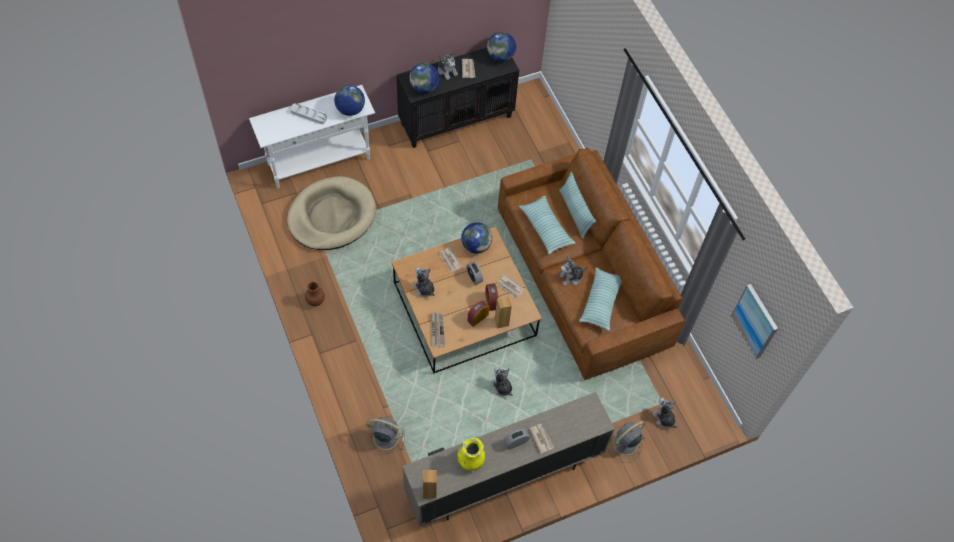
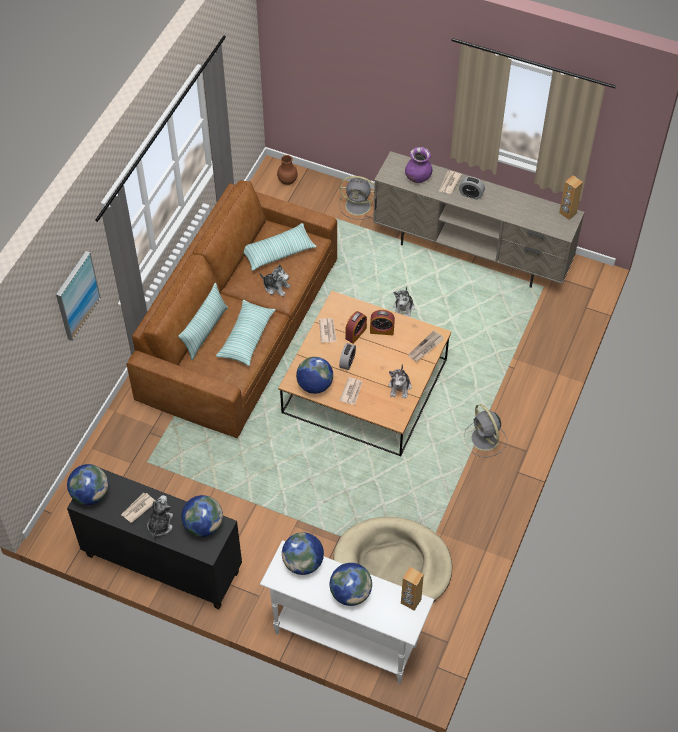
camera: 130 degrees left, 5 degrees down
(308, 115) = (350, 593): grey tray -> globe
(315, 300) = (486, 498): brown vase -> brown vase (287, 181)
(384, 437) = (534, 347): grey fan -> grey fan (485, 439)
(471, 460) = (516, 208): yellow vase -> none
(501, 322) = (367, 312): brown speaker -> brown speaker (410, 601)
(568, 422) = (418, 177): none -> purple vase
(663, 418) = (310, 197): plush toy -> none
(755, 321) = (239, 72): picture -> picture (76, 295)

